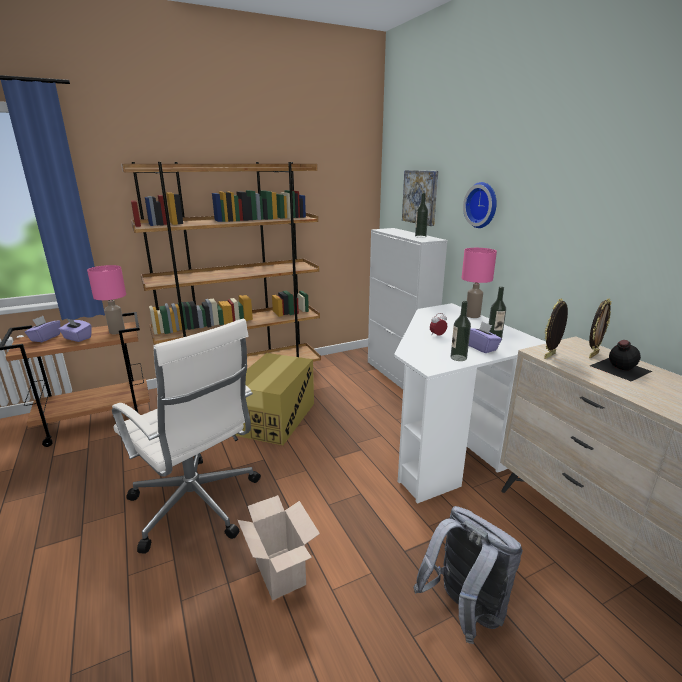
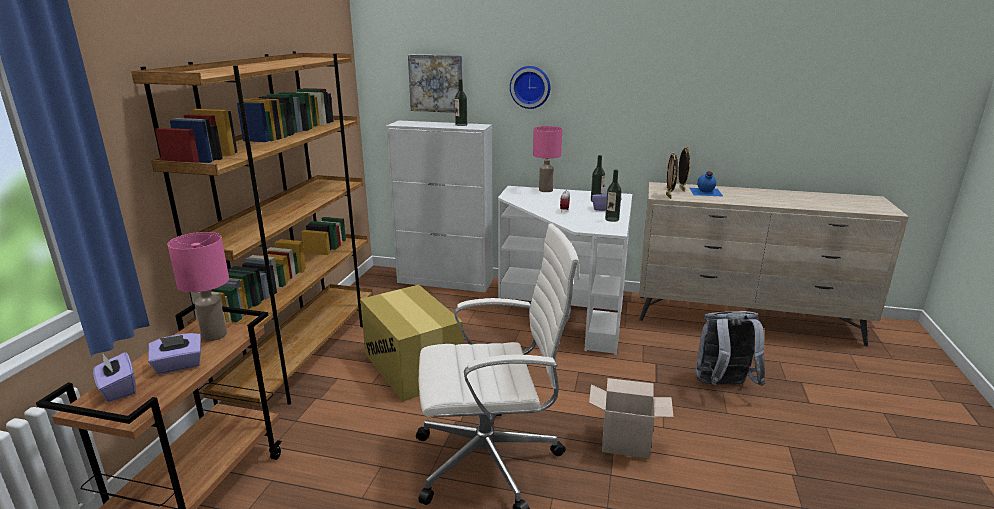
camera: 50 degrees left, 0 degrees up
(619, 368) = (705, 192): black bottle -> blue bottle

